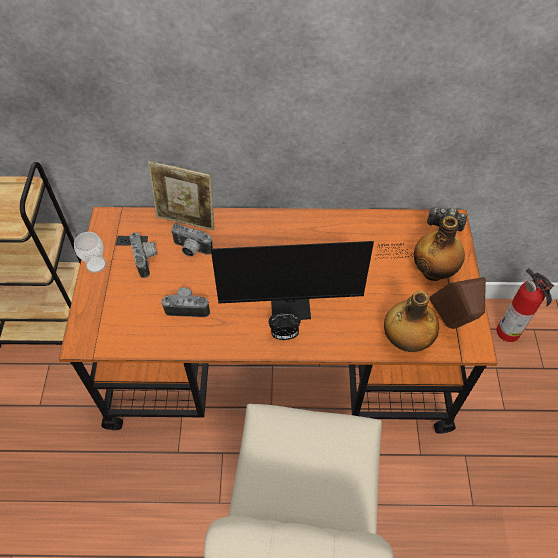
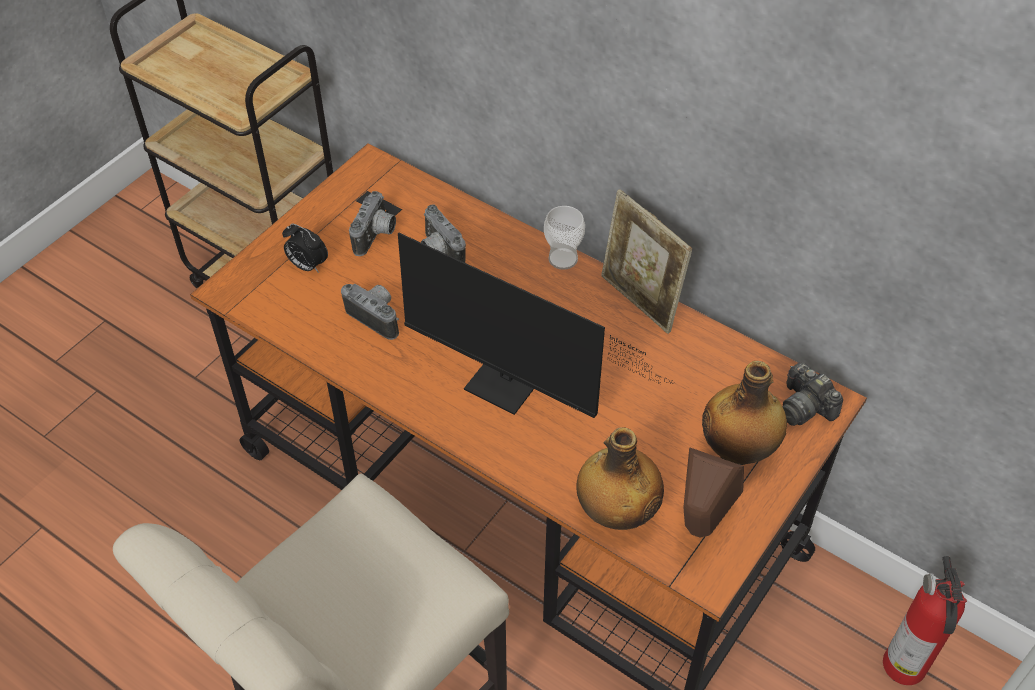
camera: 35 degrees right, 5 degrees down
(96, 264) = (315, 211): cup -> cup (563, 259)
(187, 221) = (463, 215): picture frame -> picture frame (639, 302)
(284, 335) = (463, 414): alarm clock -> alarm clock (307, 266)

